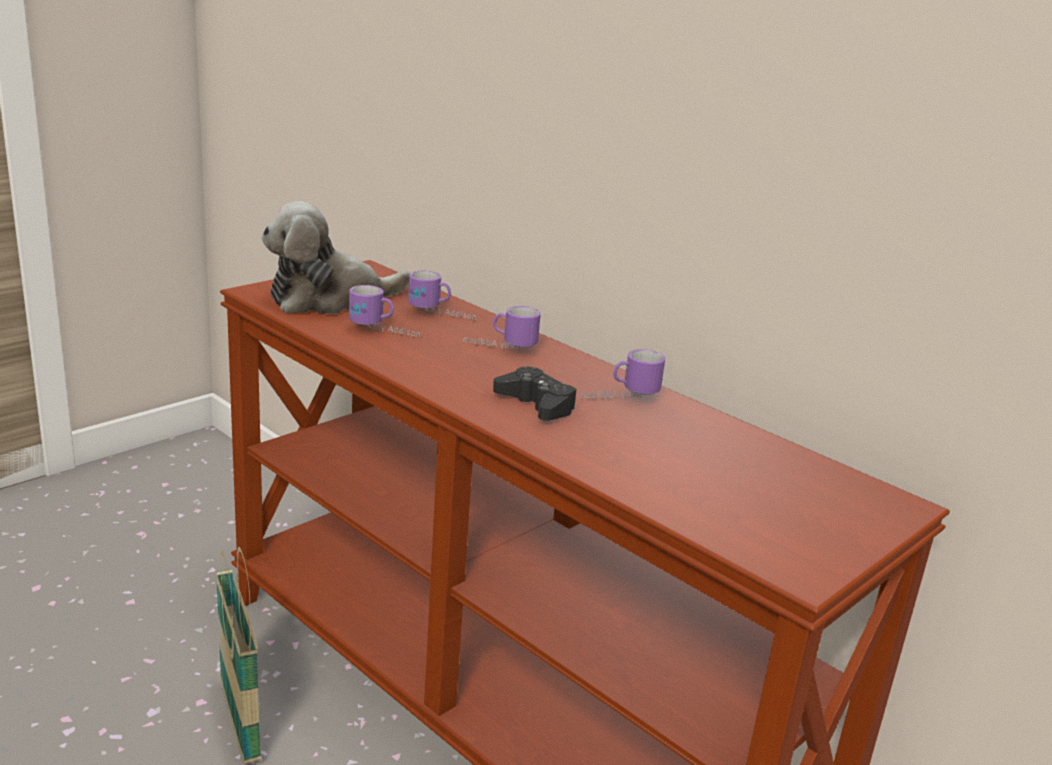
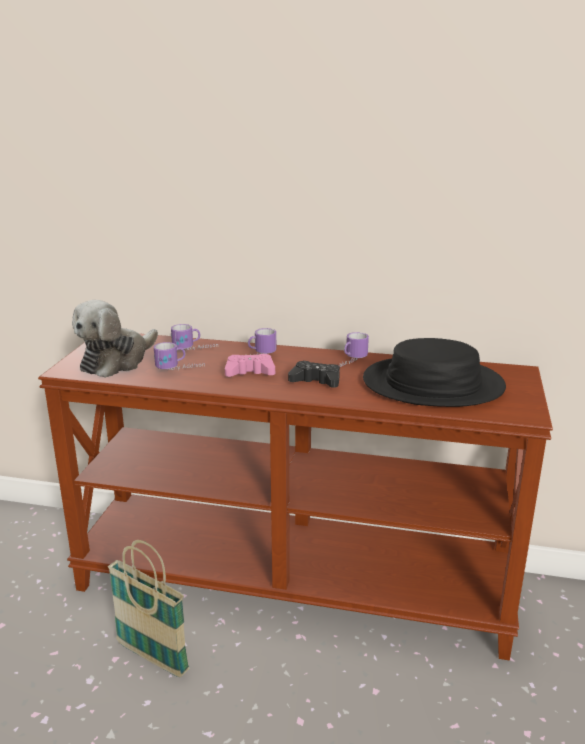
camera: 30 degrees left, 0 degrees up
(465, 363) = (250, 372): none -> pink game controller
(707, 470) = (433, 384): none -> black hat

